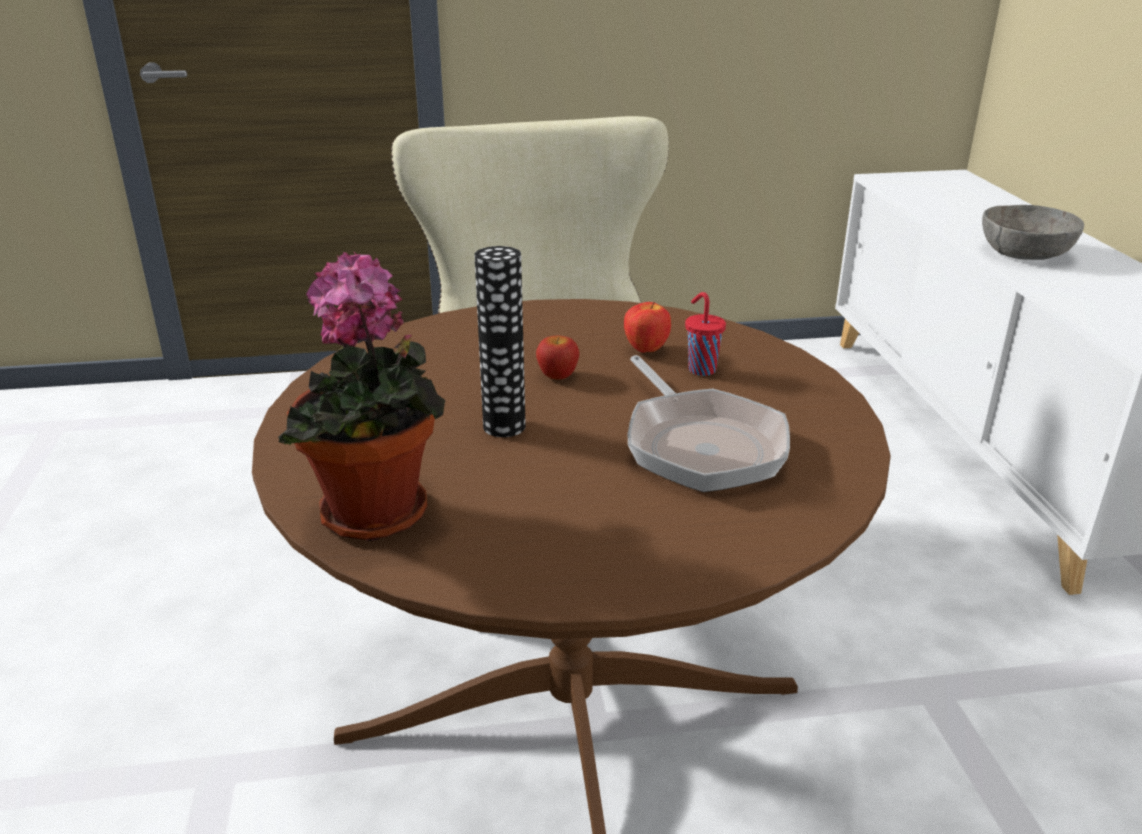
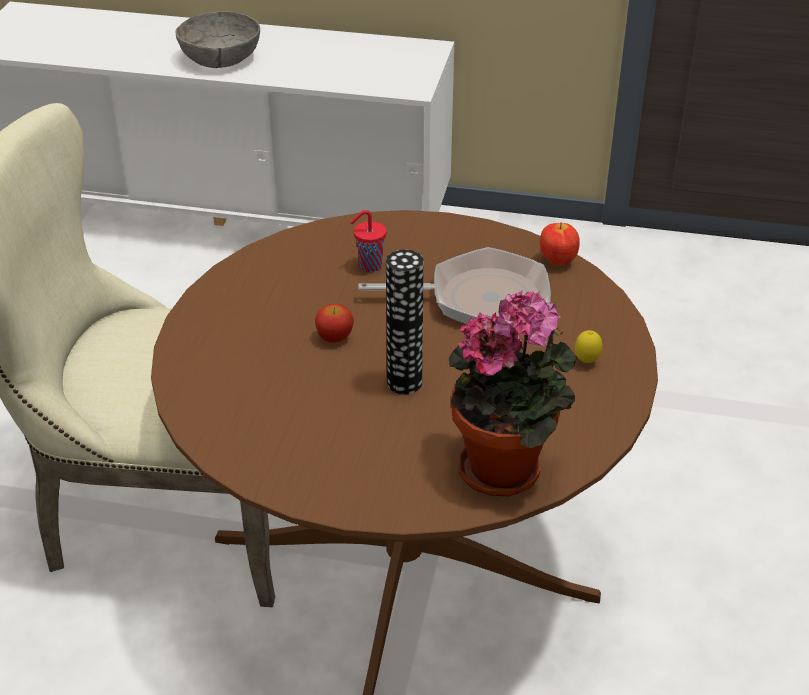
camera: 70 degrees left, 10 degrees up
(628, 546) = (586, 362): none -> lemon
(646, 350) = (318, 282): apple -> apple (557, 261)

